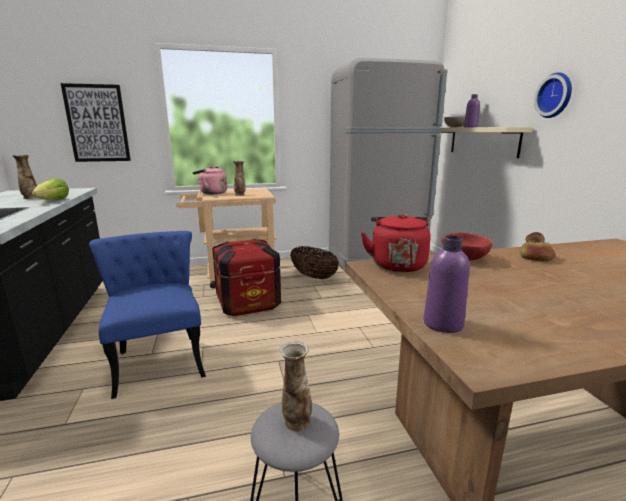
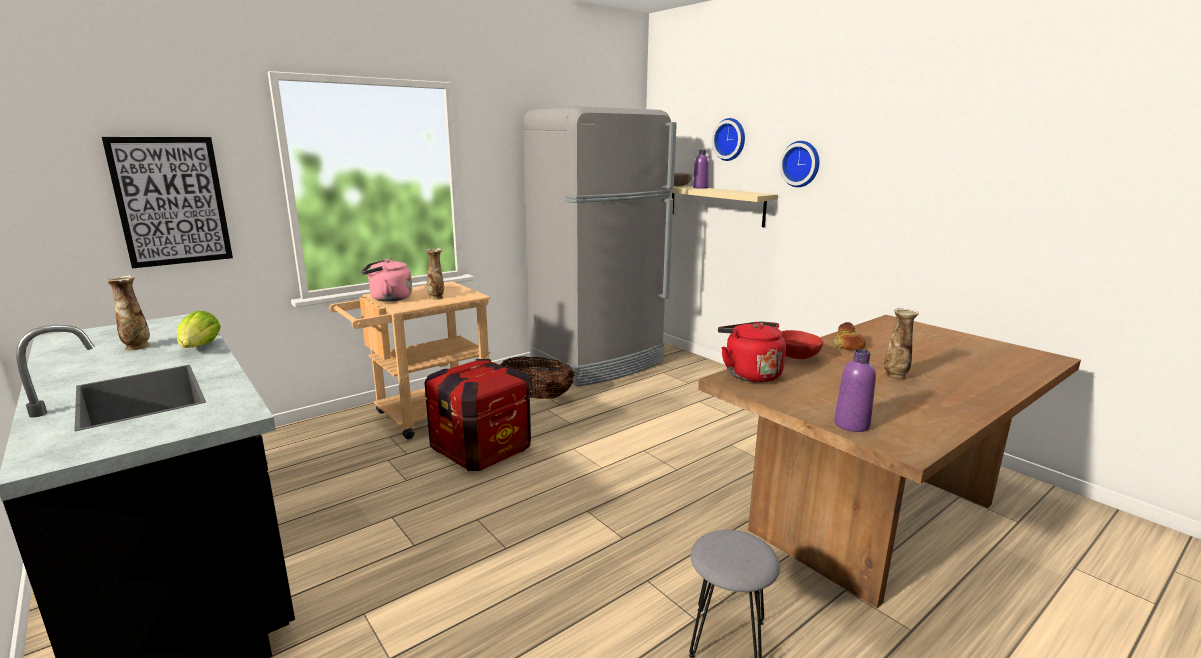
camera: 25 degrees left, 0 degrees up
(159, 358) = (432, 548): blue chair -> none
(296, 422) = (735, 549): vase -> vase (895, 376)
(498, 83) = (730, 139): none -> wall clock

